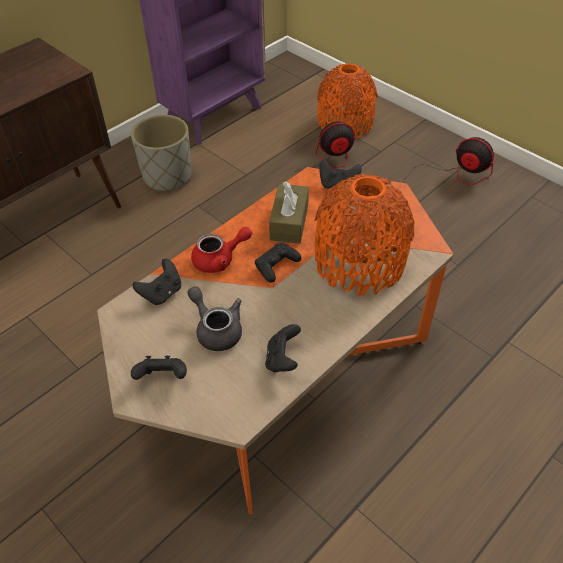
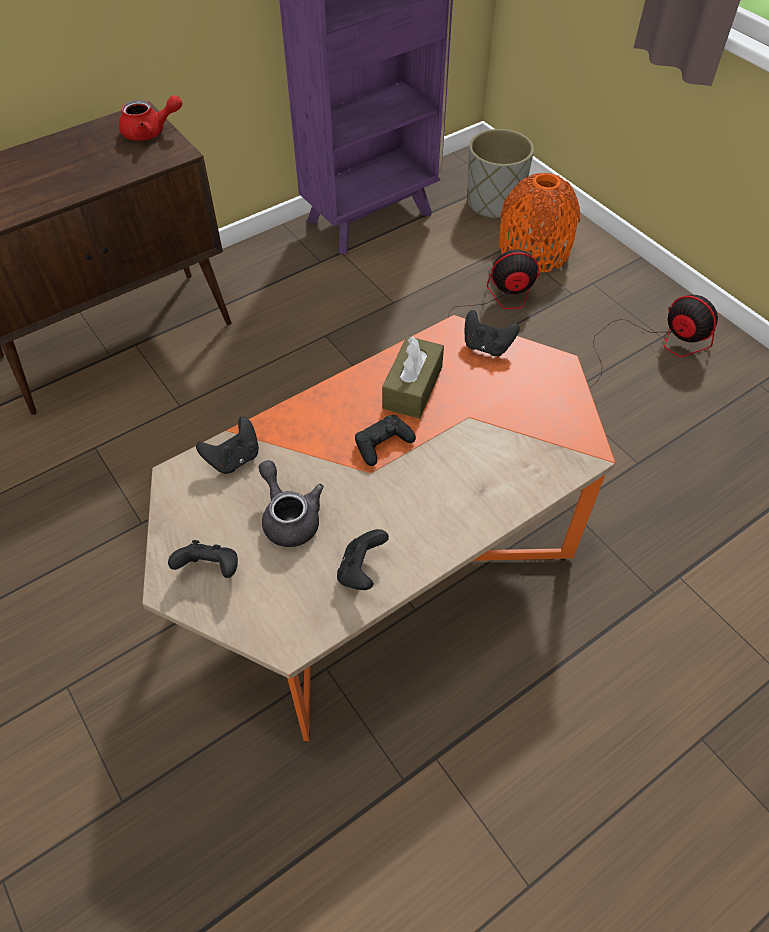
camera: 10 degrees right, 5 degrees up
(167, 176) = (296, 292): grey planter -> grey planter (494, 203)
(220, 259) = (314, 425): red teapot -> red teapot (150, 132)
(359, 263) = (489, 456): orange vase -> none

